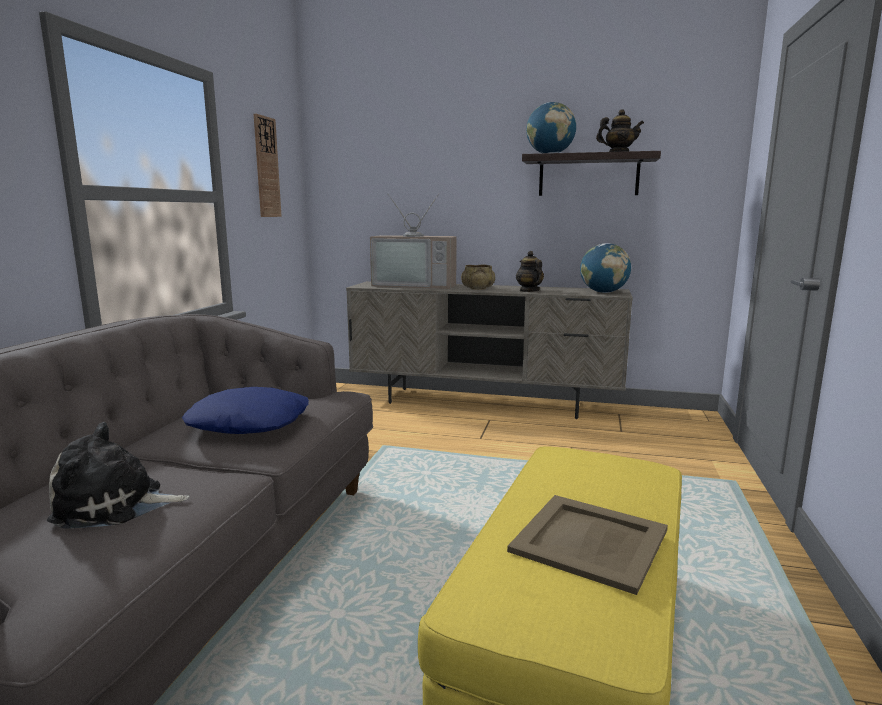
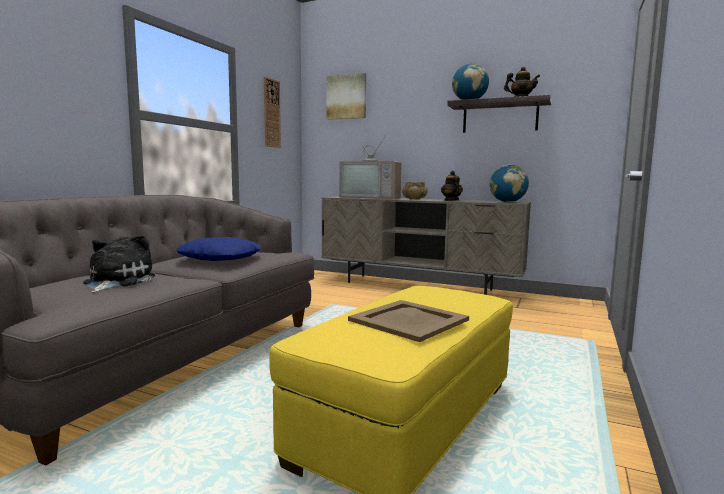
camera: 10 degrees right, 5 degrees down
(115, 505) = (116, 282): plush toy -> plush toy turned 90 degrees clockwise
(372, 141) = (346, 97): none -> picture

